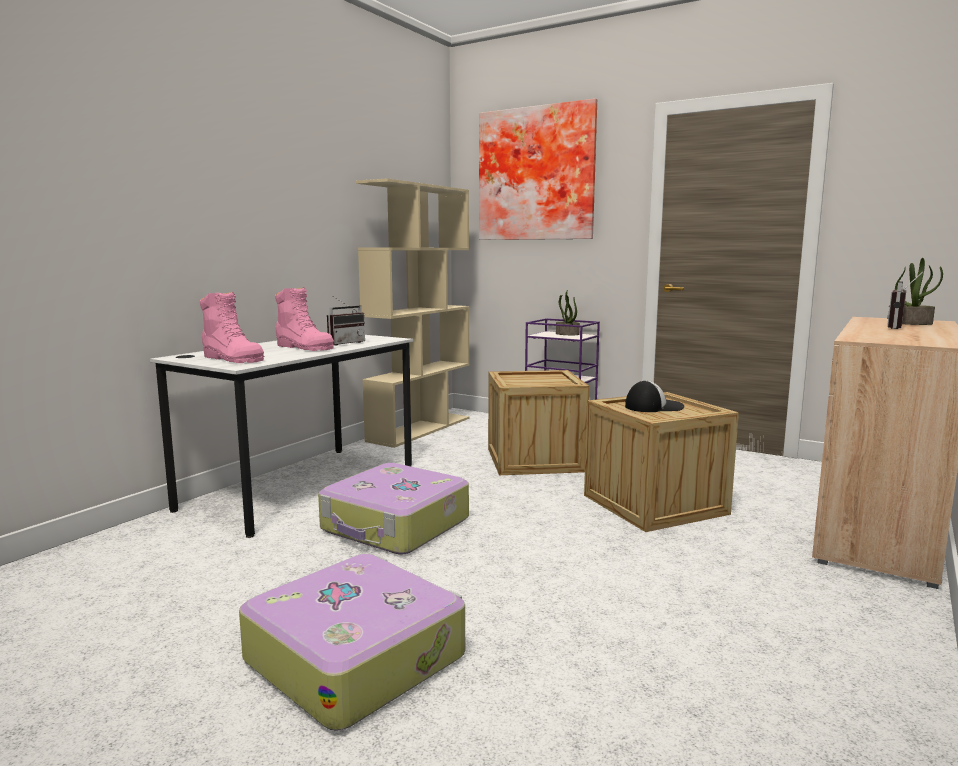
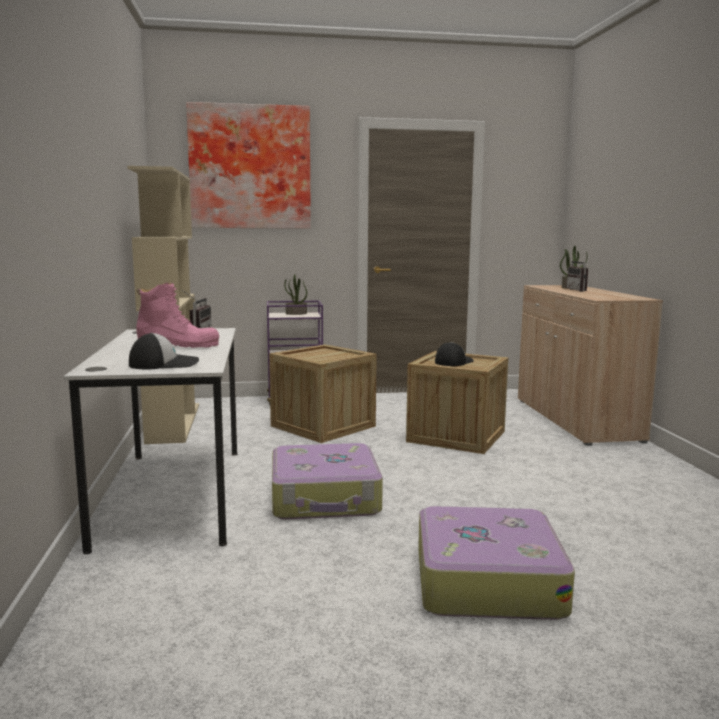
camera: 40 degrees left, 0 degrees up
(233, 359) = (164, 364): pink boot -> cap

